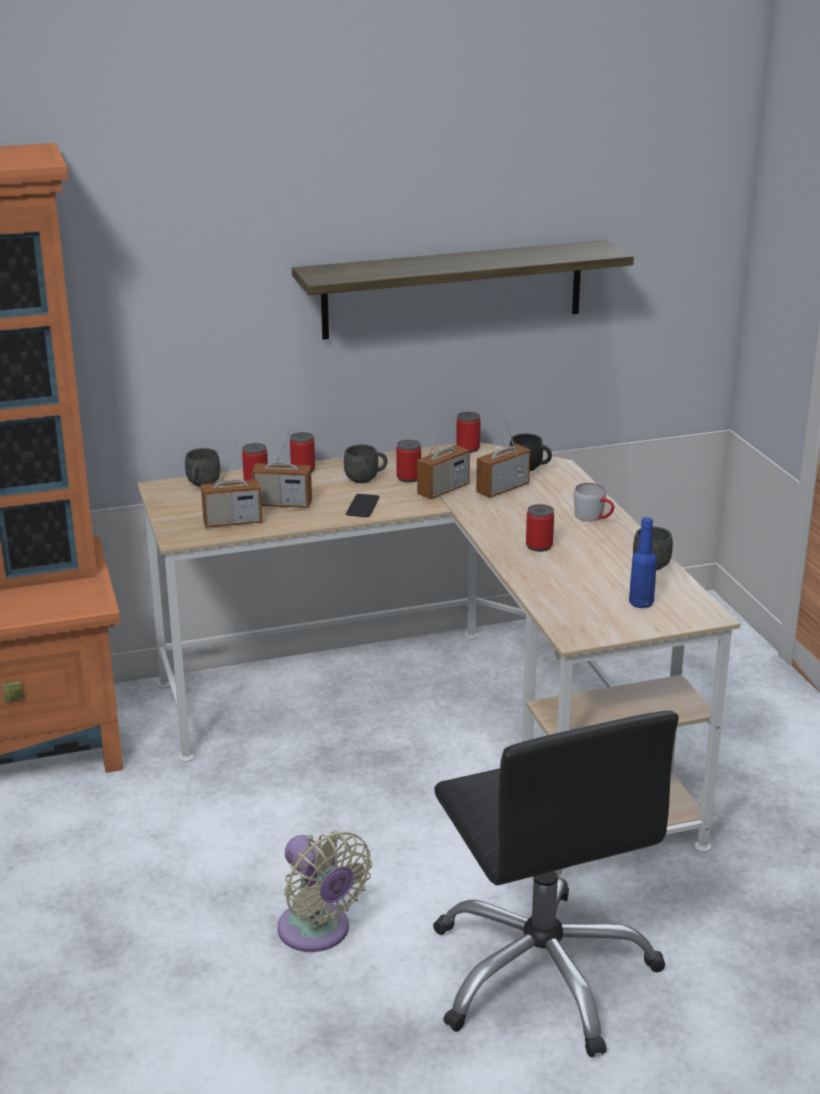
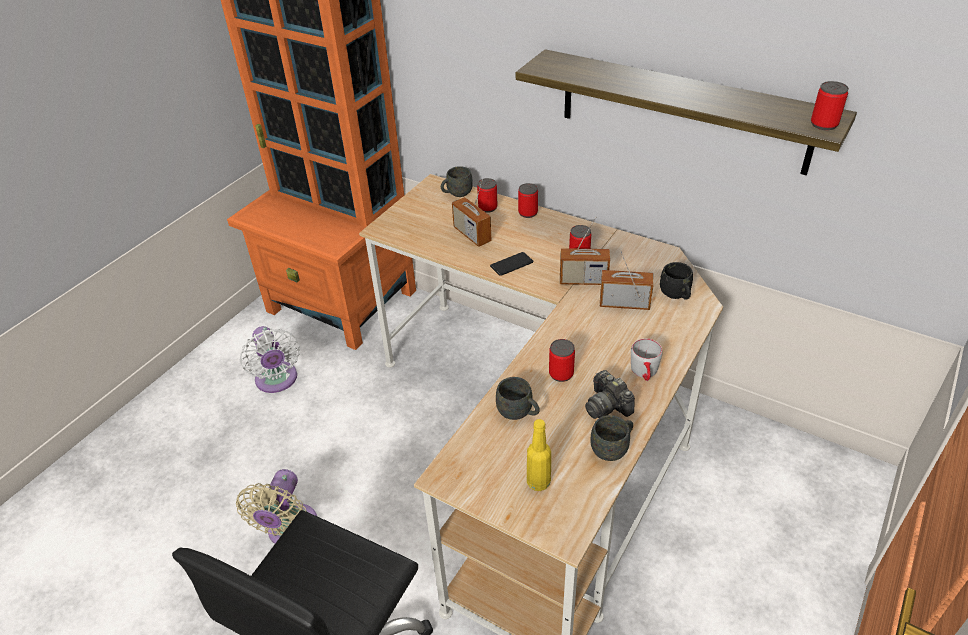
camera: 50 degrees right, 15 degrees up
(72, 845) = (277, 381): none -> white fan
(232, 522) = (424, 233): radio -> none
(366, 478) = (552, 241): grey mug -> grey mug (518, 413)
(468, 448) = (662, 252): can -> can (824, 124)
(604, 545) = (607, 405): none -> camera
(640, 603) = (538, 482): blue bottle -> yellow bottle

